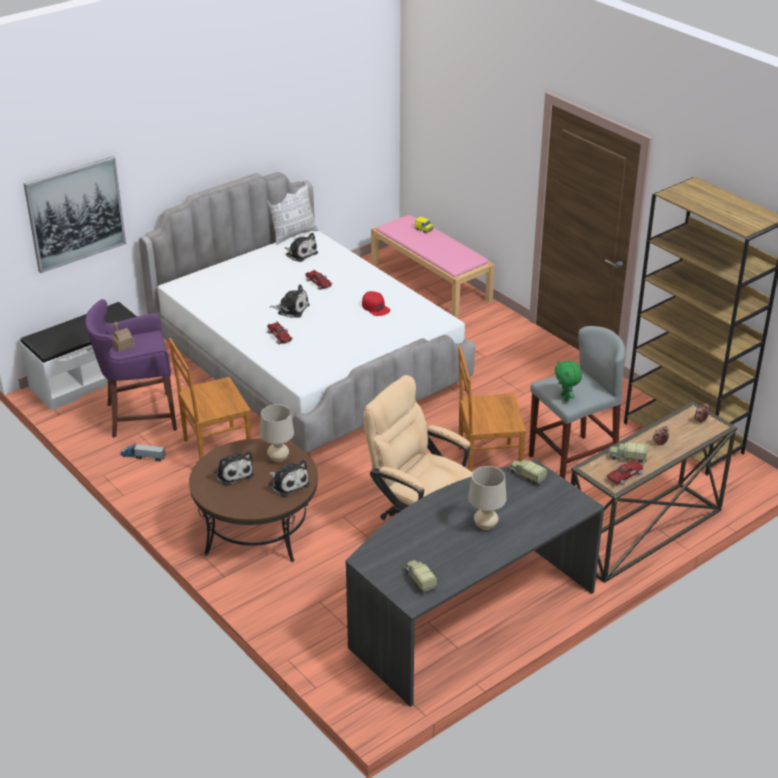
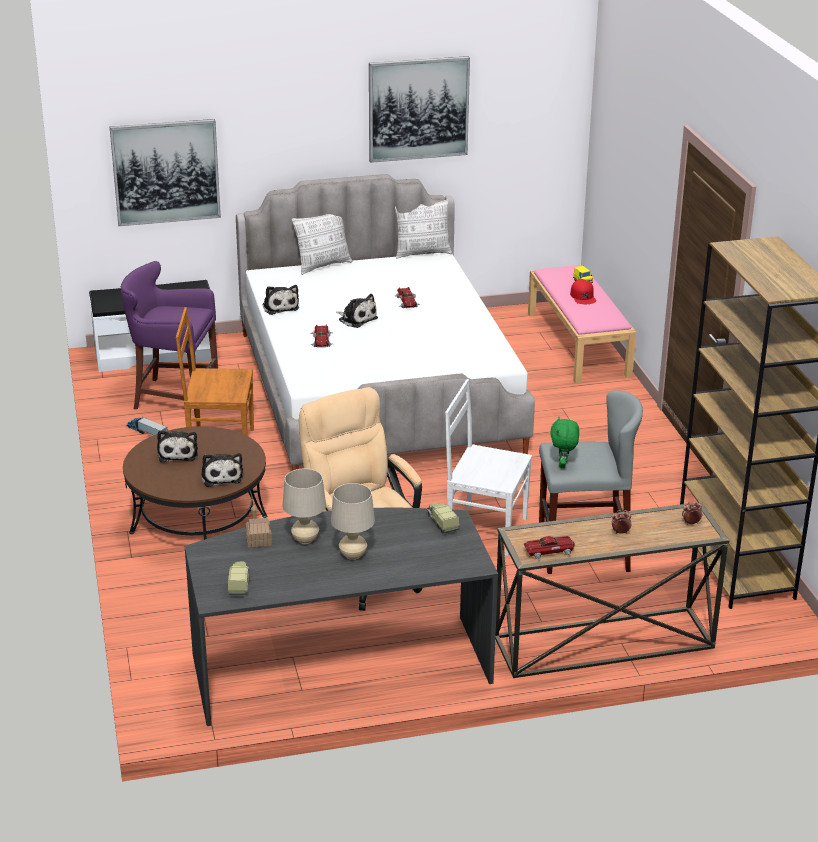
camera: 25 degrees right, 5 degrees down
(123, 345) = (162, 313): toy house -> toy house (258, 540)
(220, 265) = (323, 265): none -> pillow
(274, 111) = (418, 109): none -> picture
(278, 459) = (232, 452): beige table lamp -> beige table lamp (305, 540)
(300, 253) = (413, 271): plush toy -> plush toy (280, 307)
(375, 307) = (444, 336): red cap -> red cap (583, 296)
(486, 464) = (484, 530): brown chair -> white chair
(627, 457) = (569, 535): toy truck -> none

